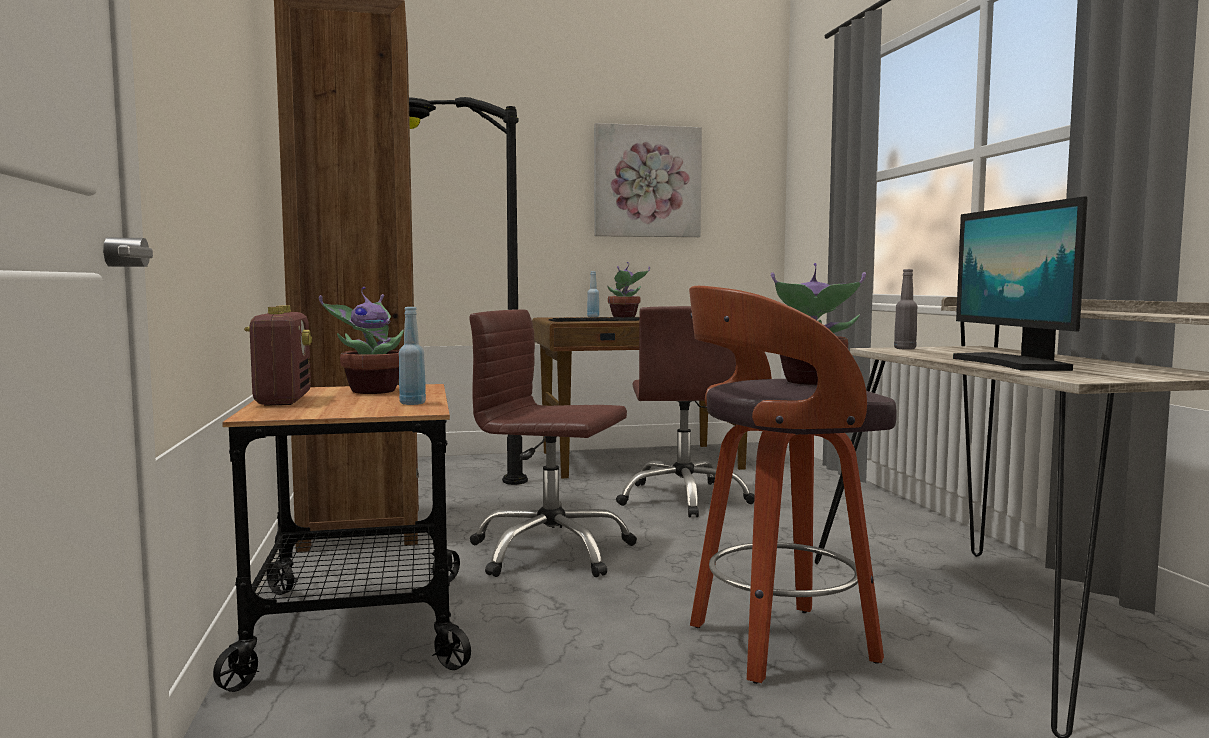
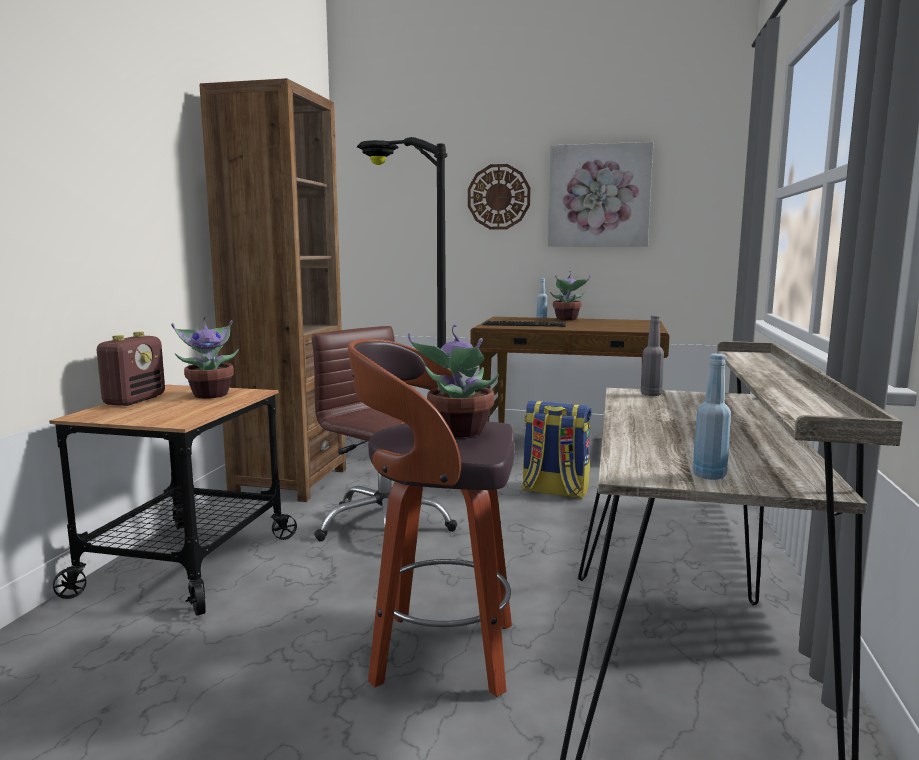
camera: 25 degrees right, 5 degrees up
(412, 403) = (195, 413): blue bottle -> blue bottle (709, 475)
(536, 178) = (498, 197): none -> wall clock
(684, 498) = (554, 491): brown office chair -> backpack
(1013, 363) = (661, 435): monitor -> none

